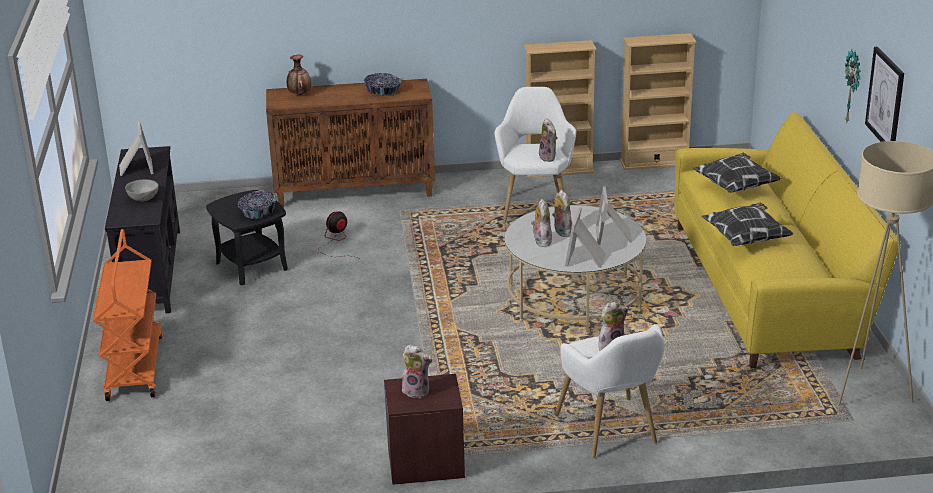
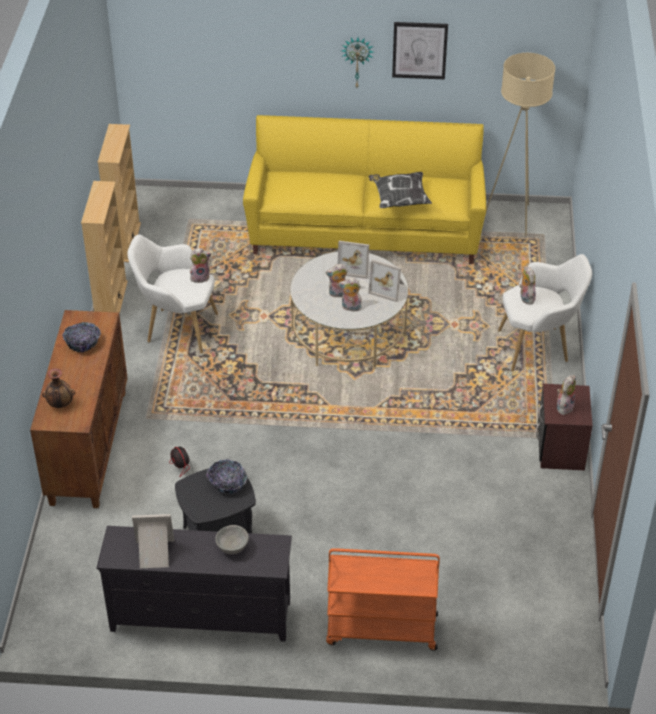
camera: 80 degrees left, 15 degrees up
(735, 186) = (314, 185): pillow -> none

